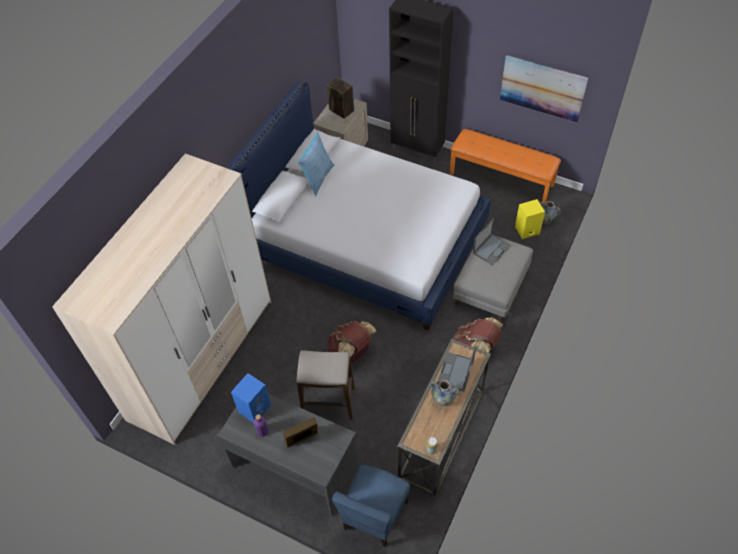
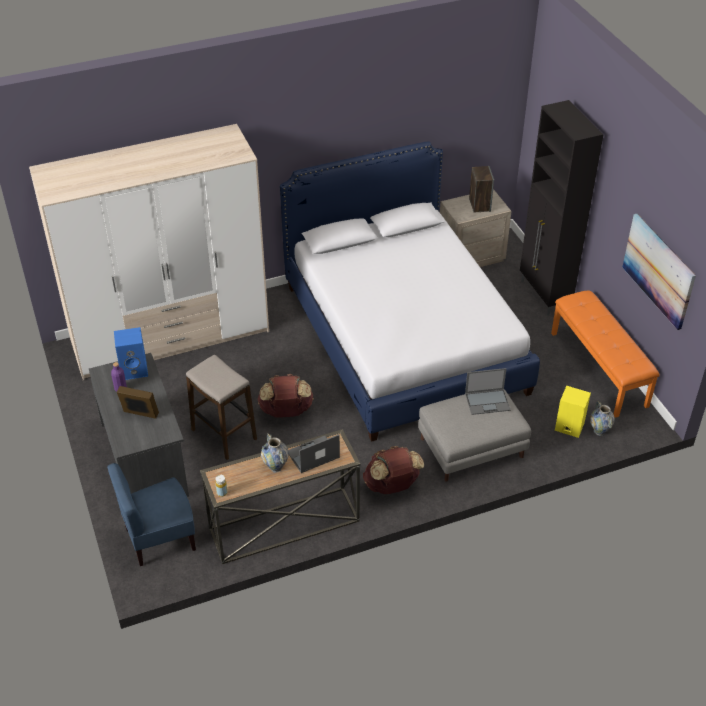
camera: 40 degrees right, 10 degrees down
(317, 178) = (388, 243): pillow -> none

